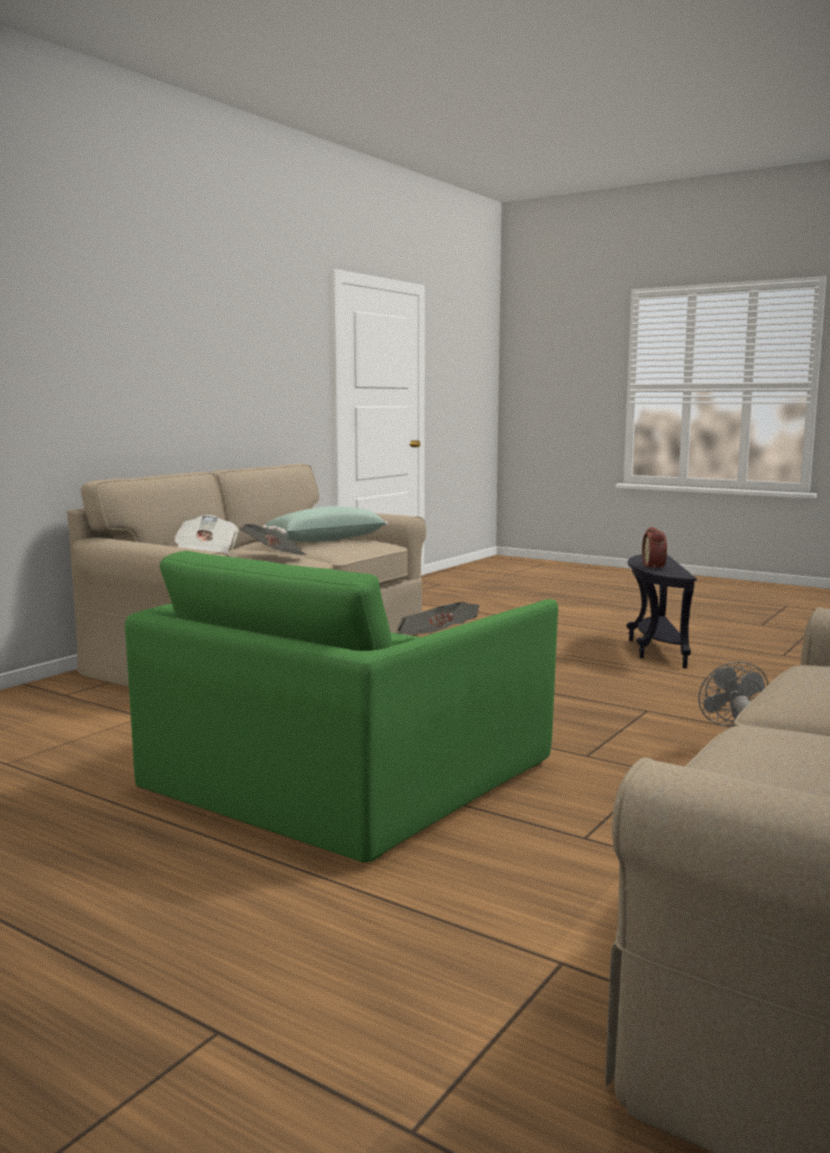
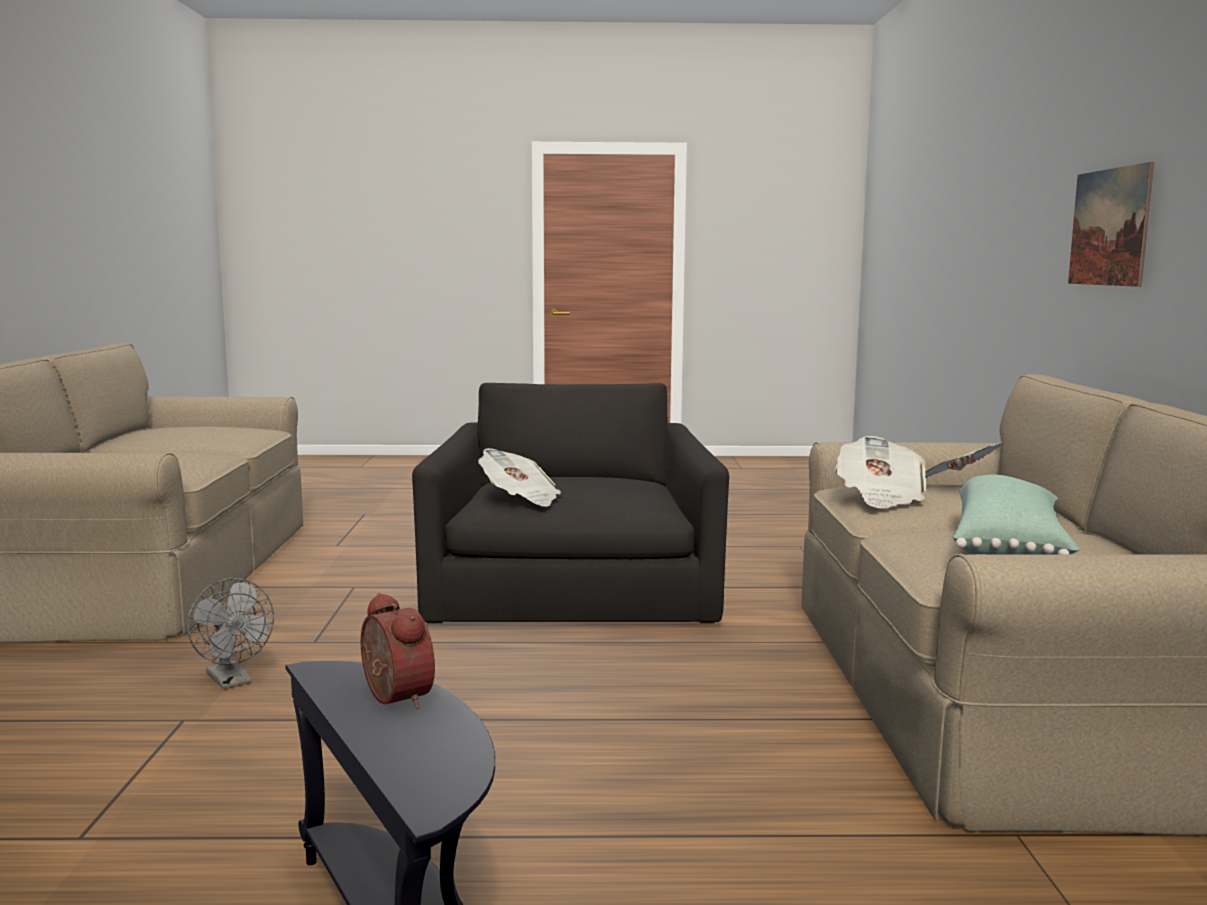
camera: 145 degrees right, 0 degrees up
(76, 365) = (1109, 227): none -> picture
(345, 773) = (572, 586): green armchair -> black armchair

